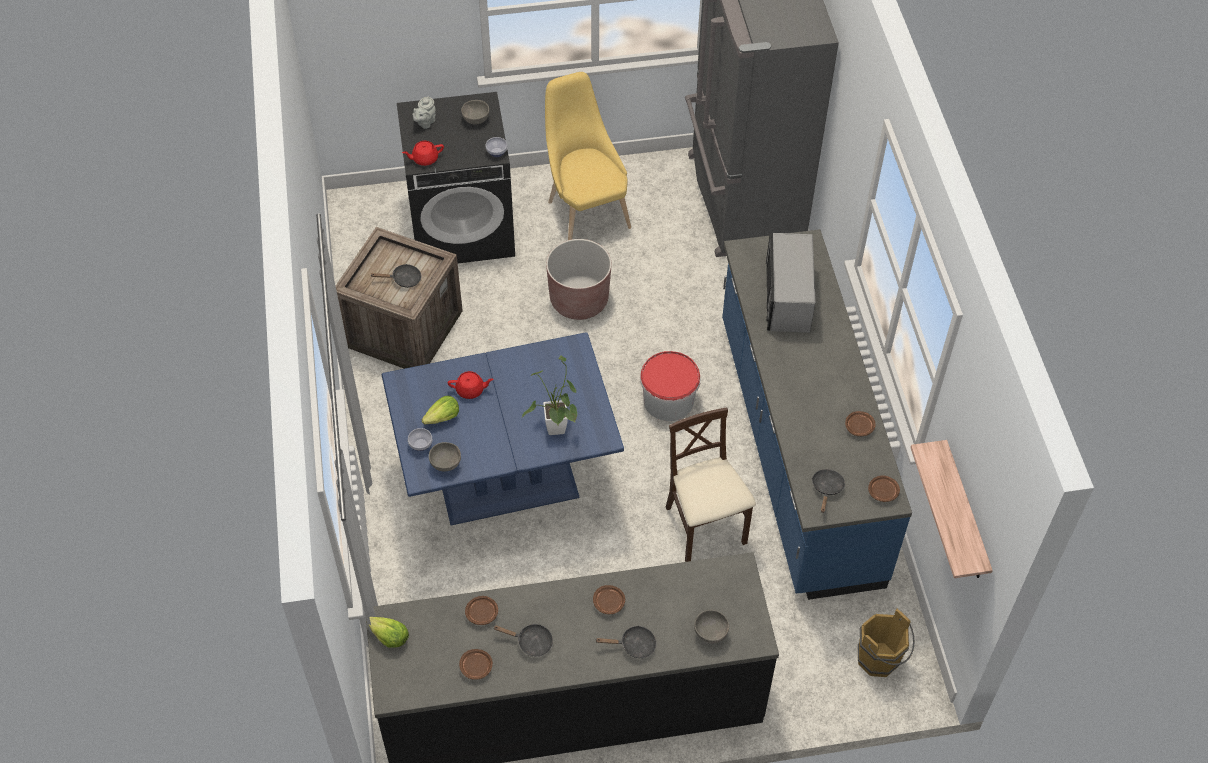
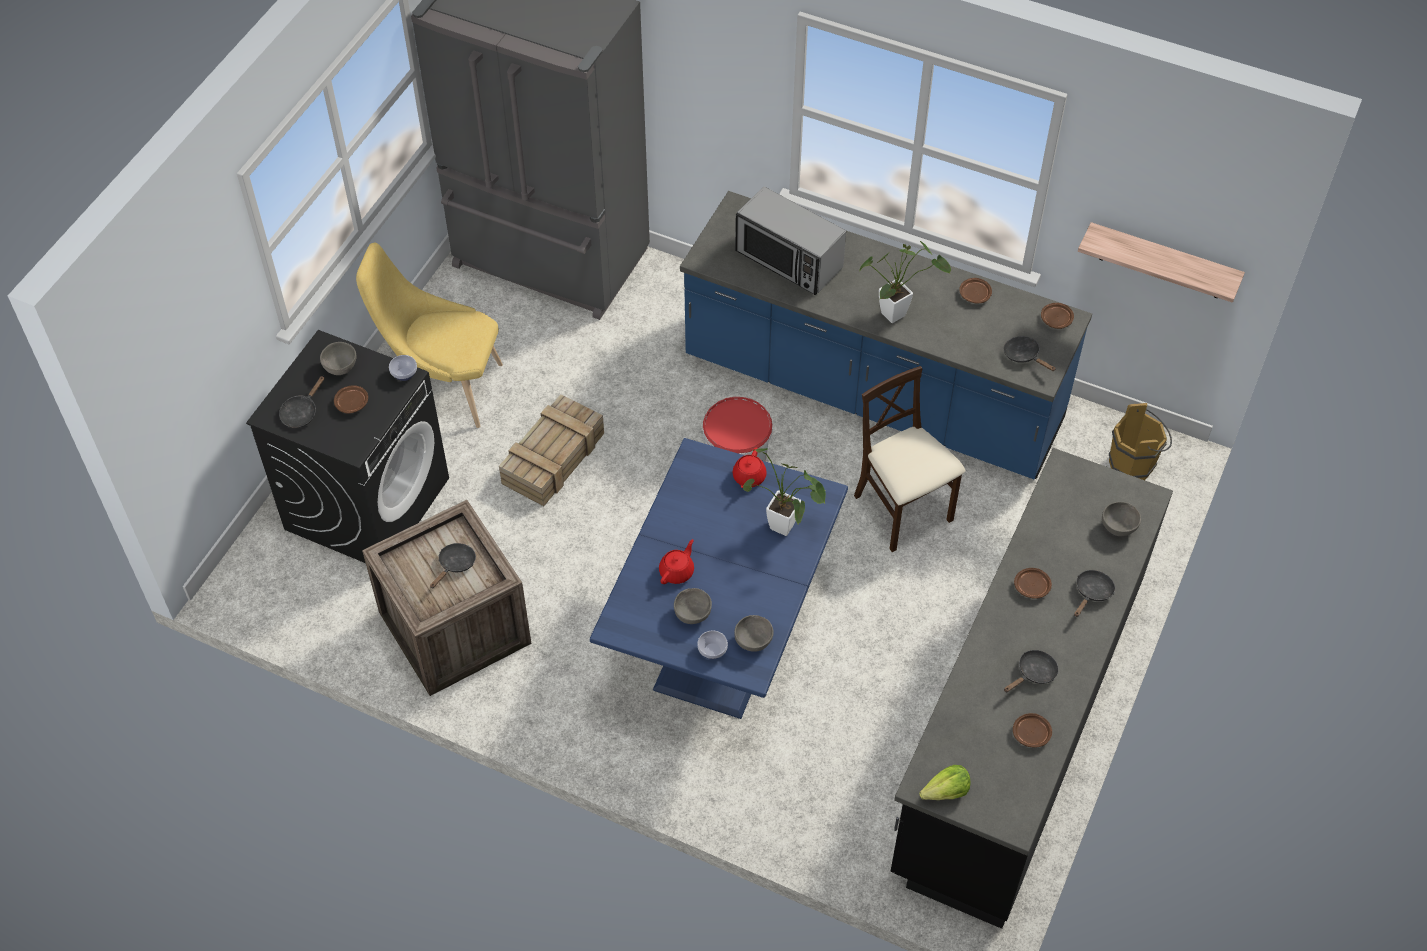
camera: 55 degrees left, 0 degrees up
(424, 159) = (353, 439): red teapot -> red teapot (748, 477)
(425, 123) = (301, 412): grey teapot -> black frying pan
(442, 418) = (693, 614): lettuce -> grey bowl
(482, 613) = (973, 696): brown plate -> brown plate (352, 403)
(579, 300) = (553, 457): brown planter -> crate
(704, 527) = (902, 510): beige chair -> beige chair turned 45 degrees clockwise
(797, 388) = (897, 312): none -> potted plant

